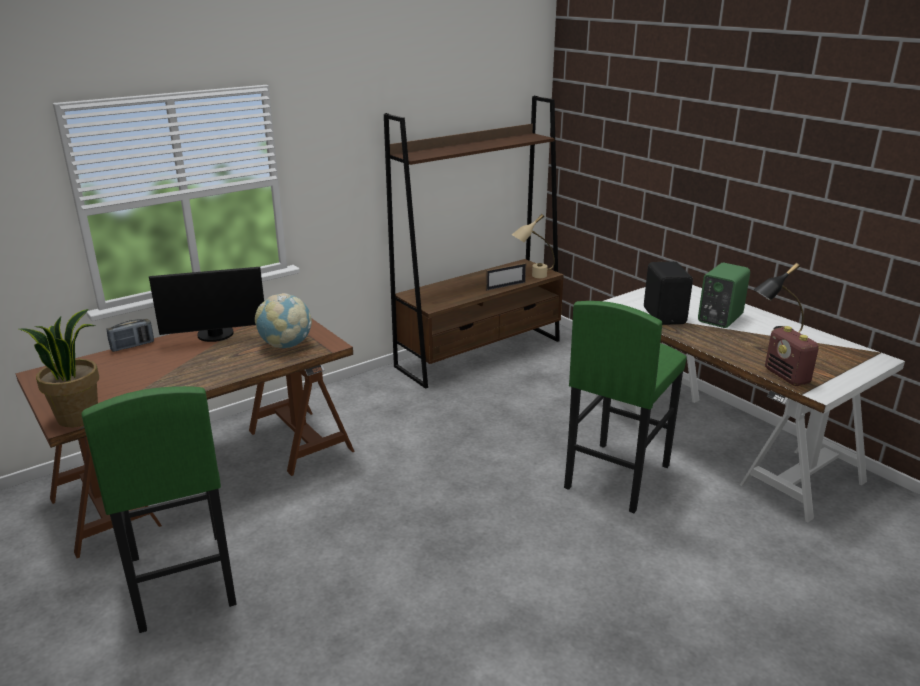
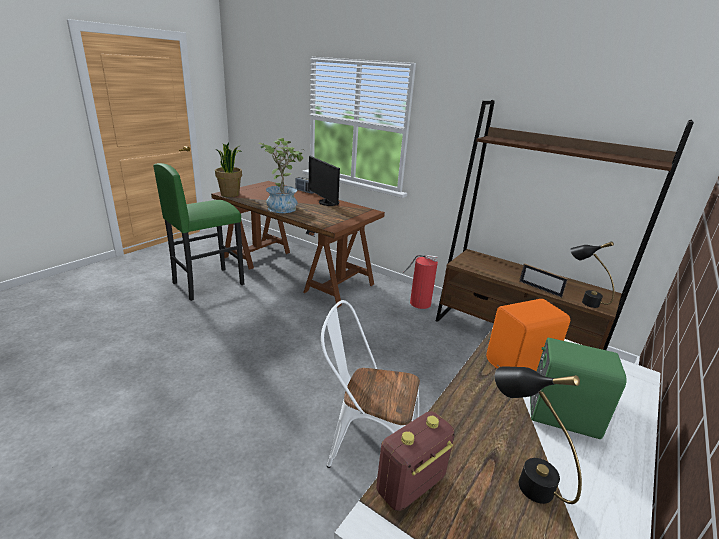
camera: 70 degrees right, 0 degrees up
(207, 371) = (283, 207): none -> potted plant
(286, 345) = (324, 218): globe -> none
(379, 389) = (419, 302): none -> fire extinguisher
(532, 276) = (582, 300): beige table lamp -> black table lamp
(616, 476) = (366, 447): green stool -> white chair
(665, 316) = (521, 366): black speaker -> orange speaker

